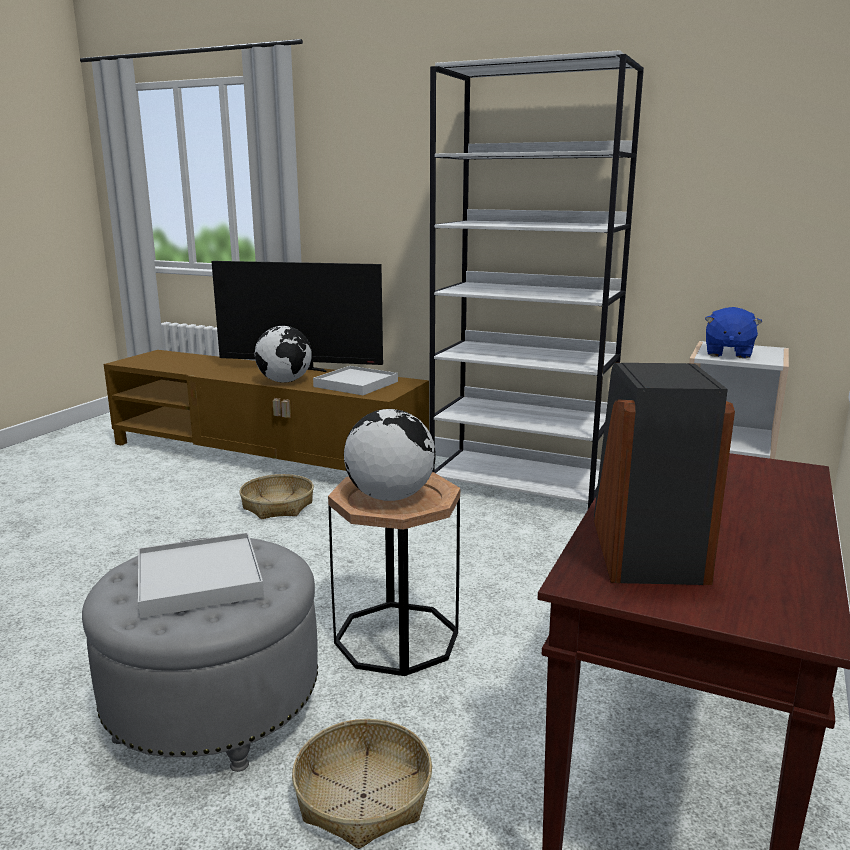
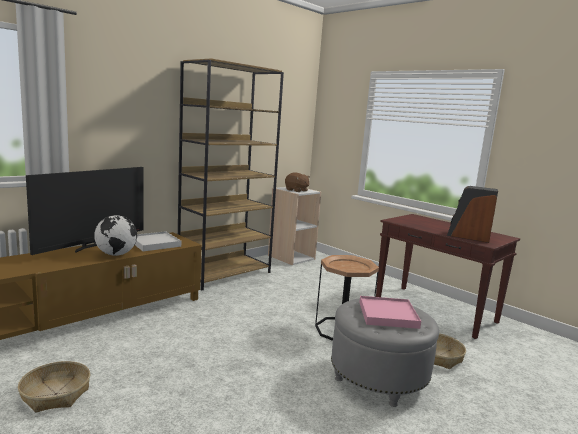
camera: 70 degrees left, 5 degrees down
(199, 580) = (388, 315): white tray -> pink tray
(277, 506) = (173, 330): basket -> basket (56, 394)
(390, 497) = (346, 267): globe -> none
(521, 487) = (225, 274): white bookcase -> brown bookcase
(727, 353) = (296, 190): blue plush toy -> brown plush toy

